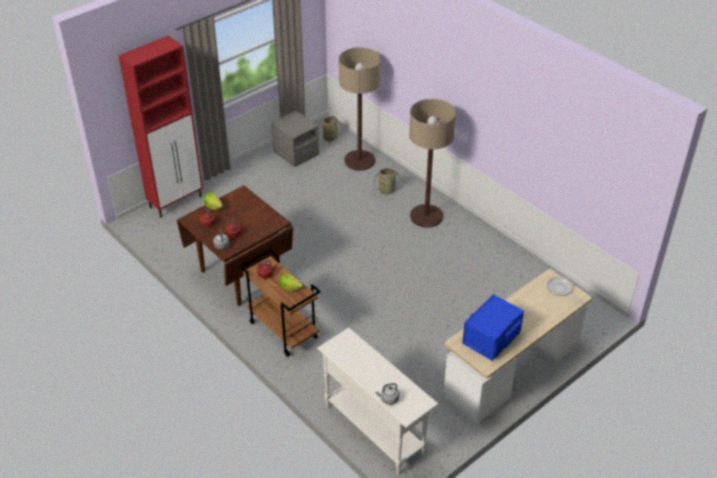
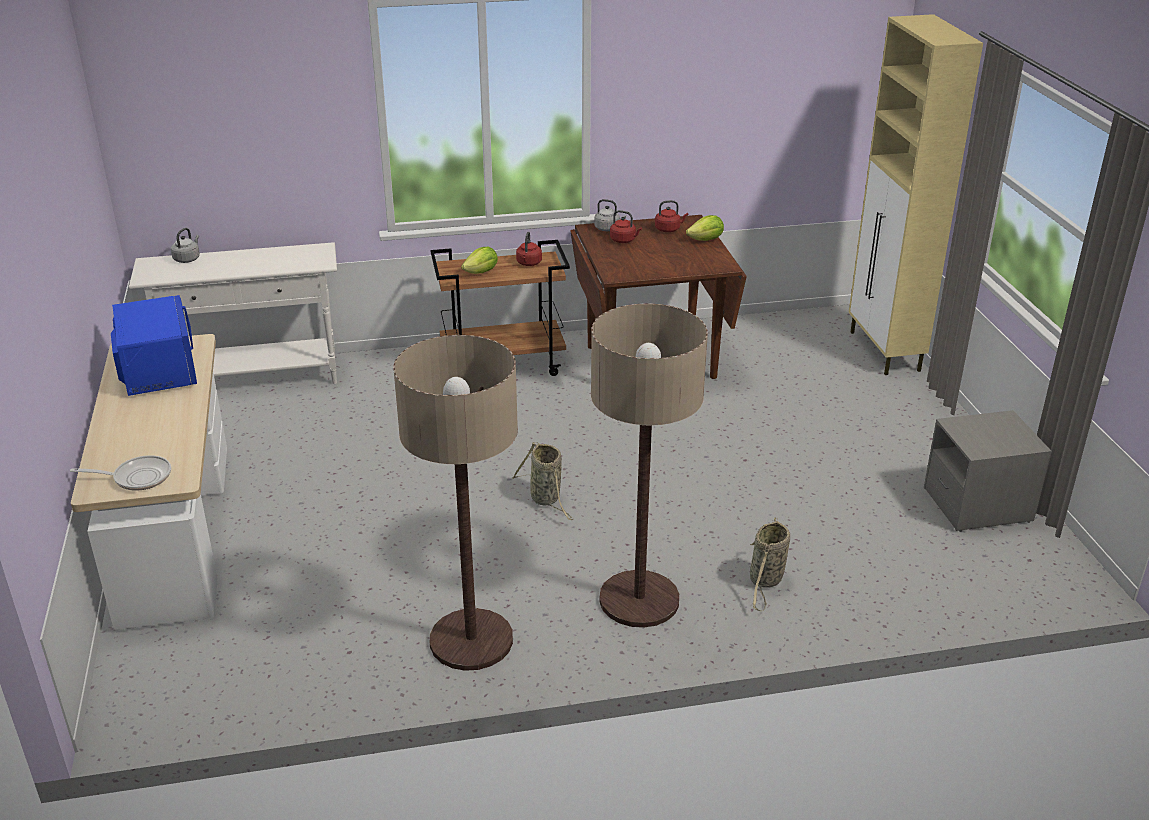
camera: 120 degrees right, 10 degrees down
(176, 202) = (884, 352): red cabinet -> beige cabinet
(331, 138) = (1021, 570): basket -> basket (546, 499)
(359, 161) = (903, 580): floor lamp -> floor lamp (471, 641)

